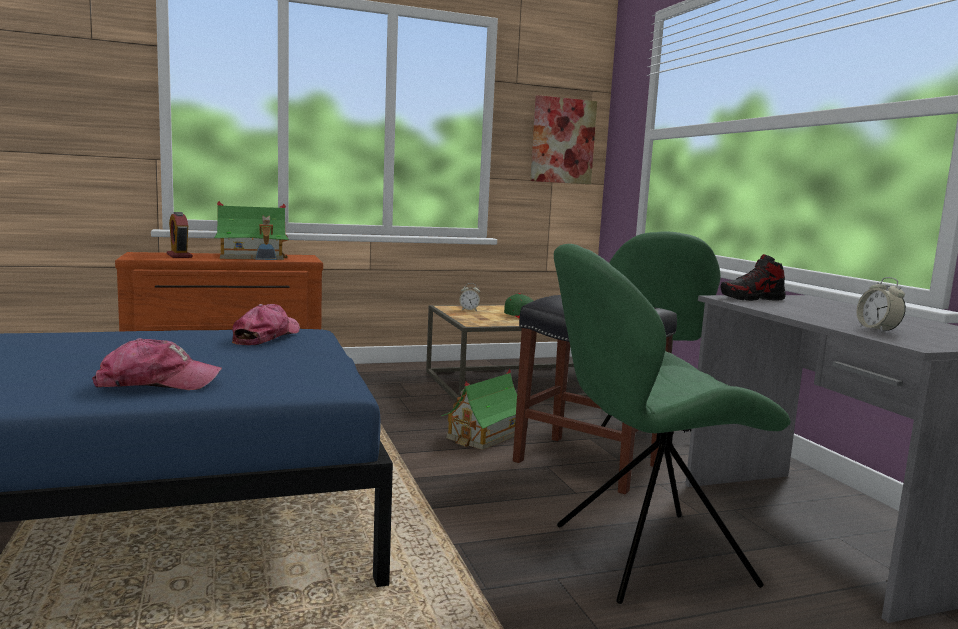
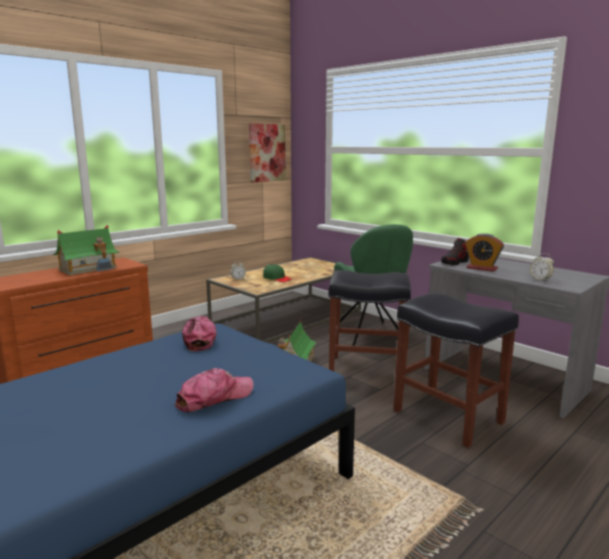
camera: 25 degrees left, 5 degrees up
(179, 256) = (32, 278): alarm clock -> alarm clock (481, 268)
(644, 555) = (446, 416): green chair -> black stool

